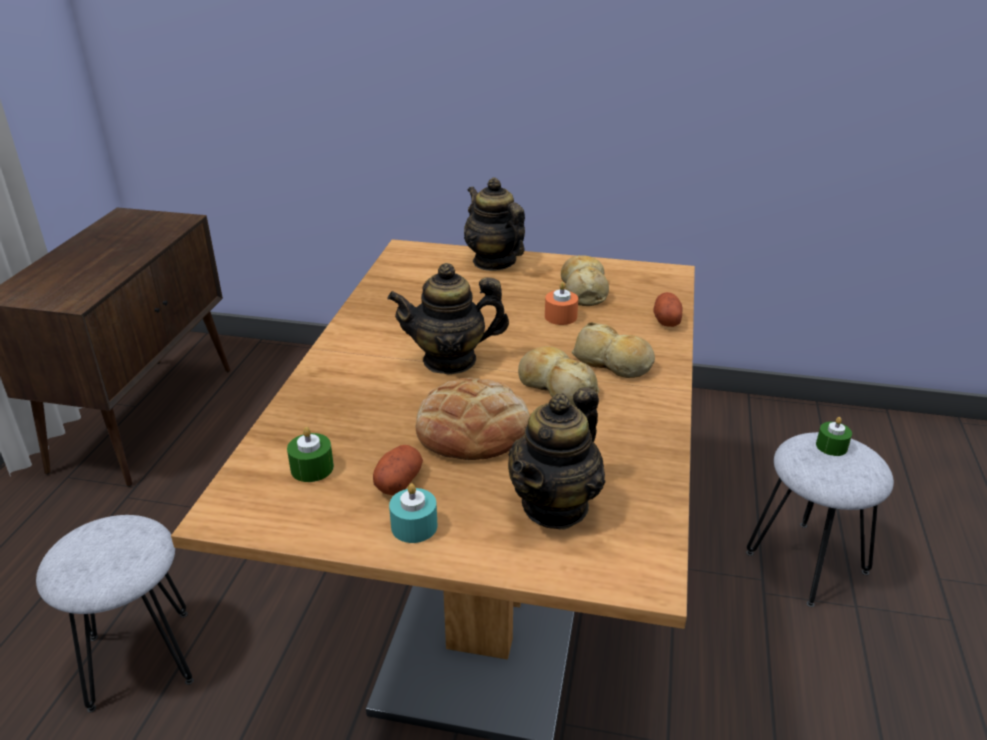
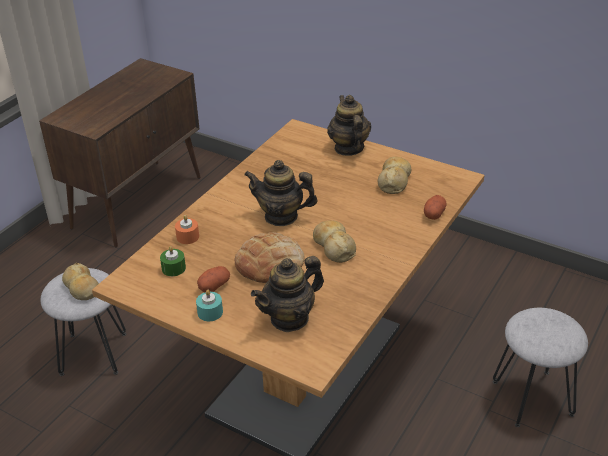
camera: 20 degrees right, 5 degrees up
(560, 316) = (366, 198): orange candle -> orange candle (187, 237)
(613, 363) = (378, 237): bread -> bread (82, 288)
(831, 446) = (551, 320): green candle -> none

